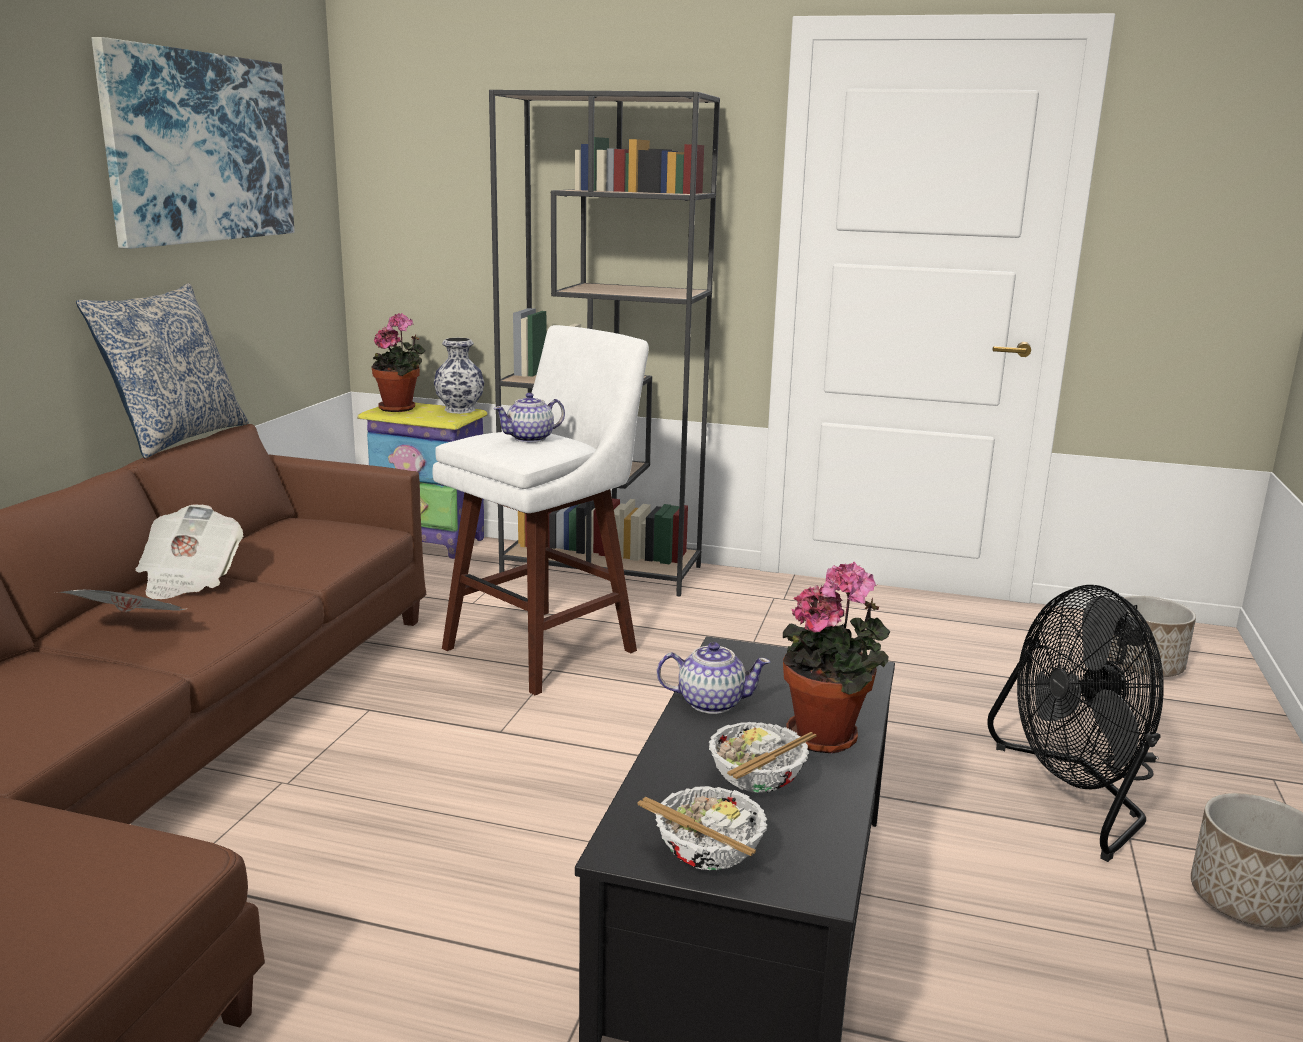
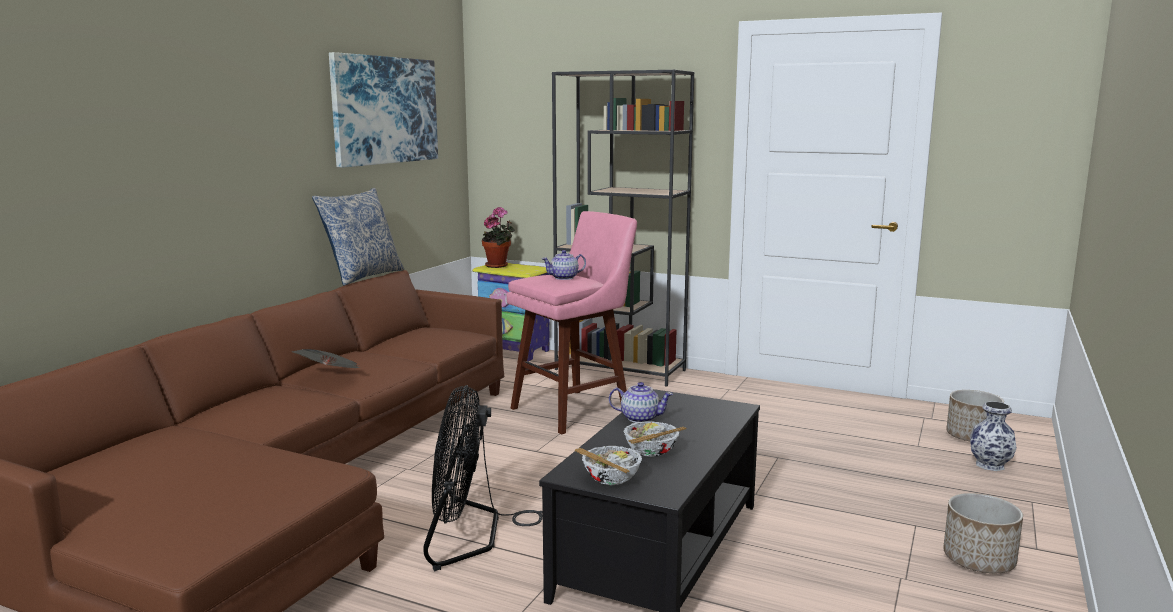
camera: 10 degrees right, 5 degrees down
(188, 579) = (363, 354): newspaper -> none
(459, 410) = (534, 267): vase -> vase (989, 464)
(545, 647) = (574, 410): white stool -> pink stool
(828, 736) = (702, 436): potted plant -> none
(1081, 791) = (894, 500): black fan -> black fan (474, 530)

